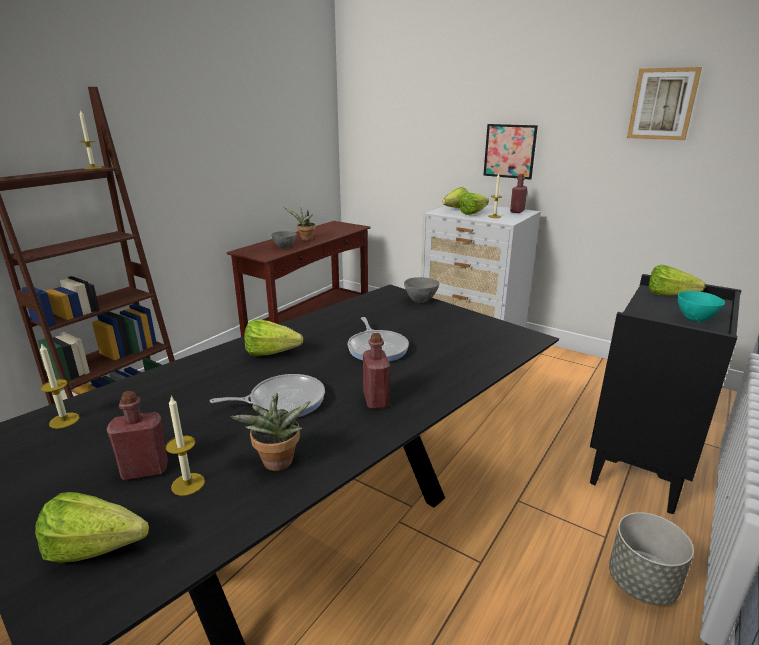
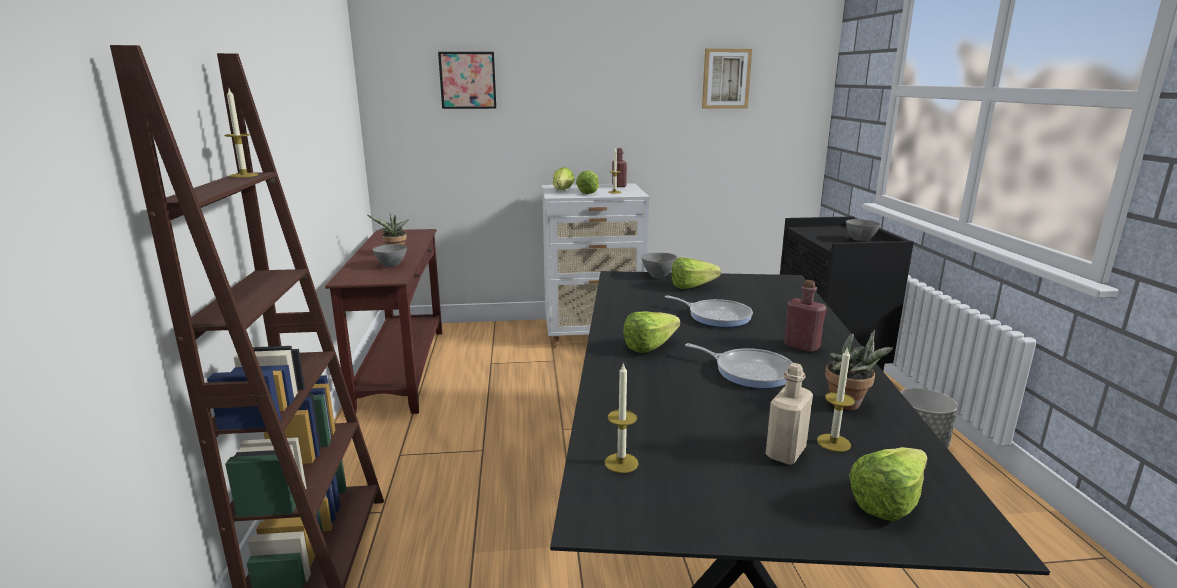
camera: 40 degrees left, 5 degrees down
(145, 470) = (785, 452): red bottle -> beige bottle
(283, 401) = (749, 372): frying pan -> frying pan turned 90 degrees clockwise
(509, 151) = (593, 127): picture -> picture (467, 80)
(673, 296) = (820, 230): lettuce -> lettuce (696, 287)
(695, 319) = (861, 240): turquoise bowl -> grey bowl

